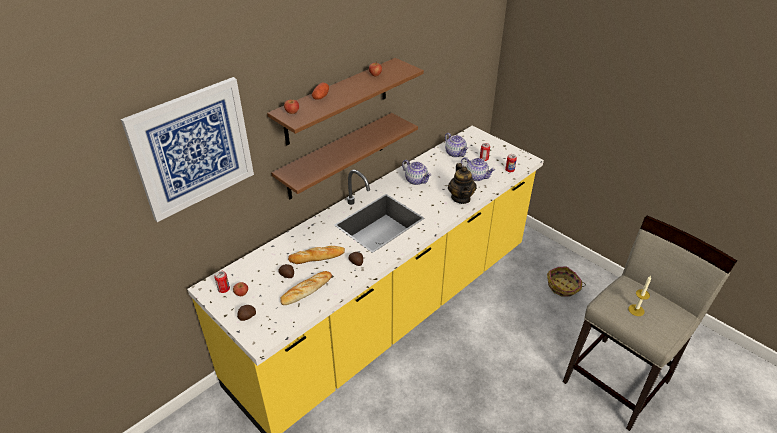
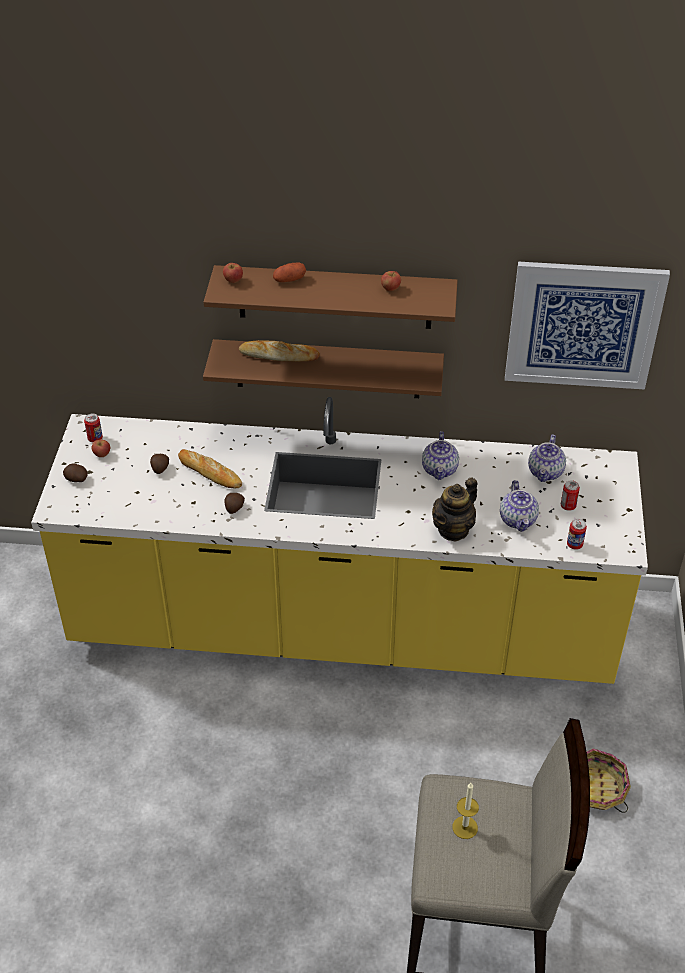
camera: 50 degrees right, 5 degrees up
(193, 149) = (104, 263): picture -> picture (583, 325)
(306, 290) = (153, 496): bread -> bread (279, 355)

